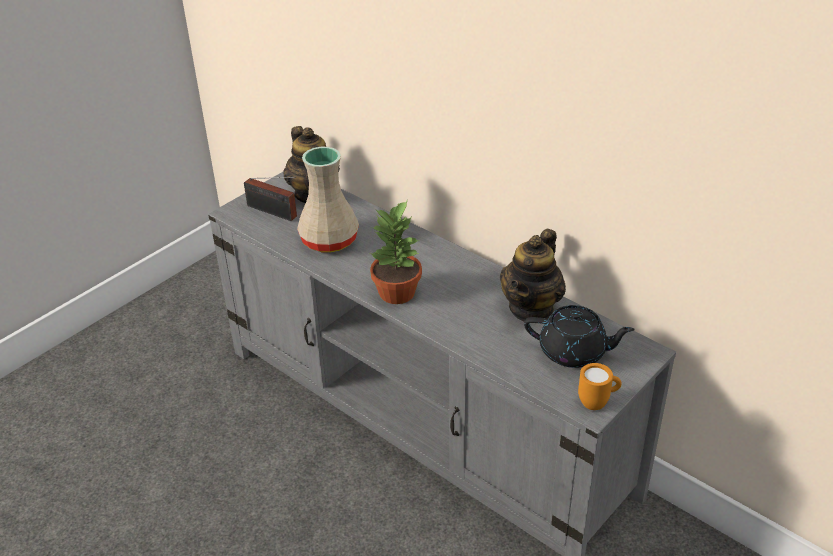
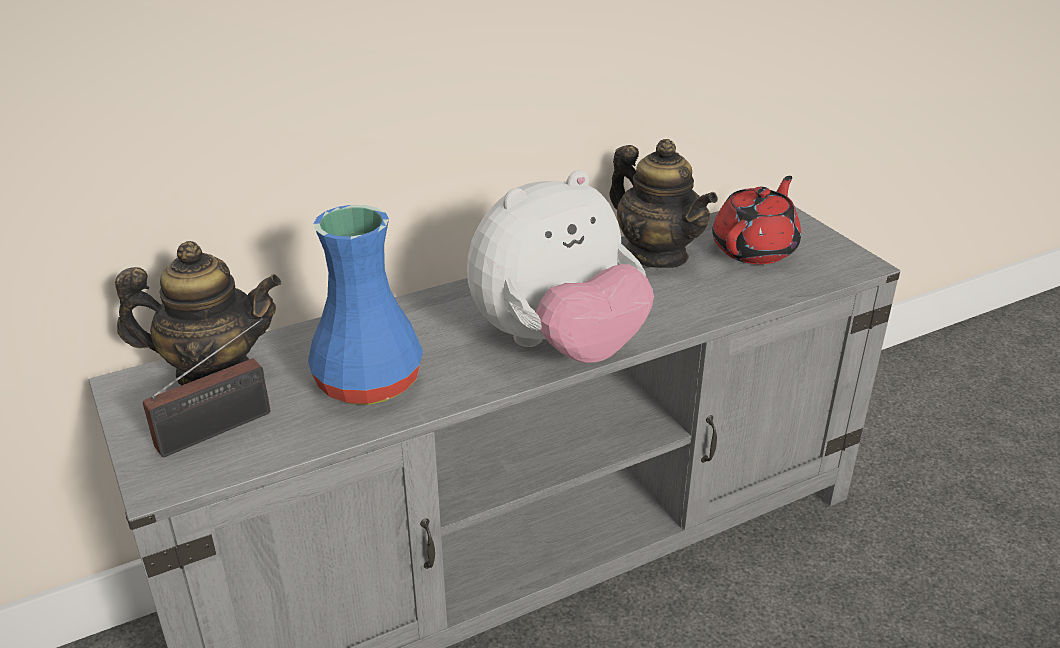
camera: 70 degrees left, 5 degrees down
(331, 241) = (371, 381): beige vase -> blue vase
(398, 293) = (558, 345): potted plant -> plush toy
(574, 352) = (755, 249): black teapot -> red teapot
(597, 403) = (850, 257): orange mug -> none

